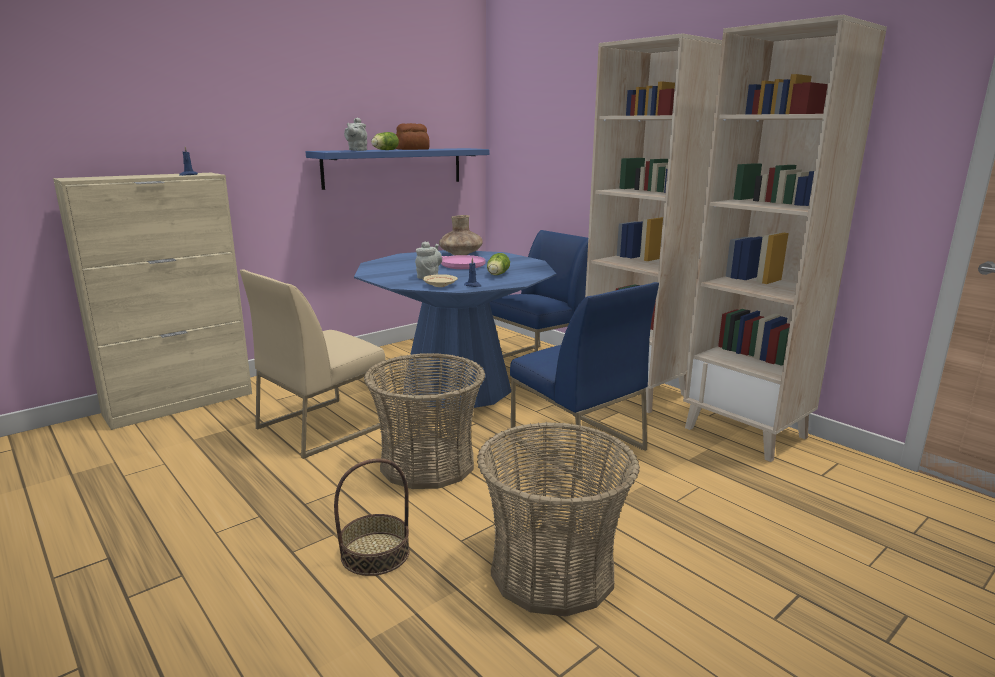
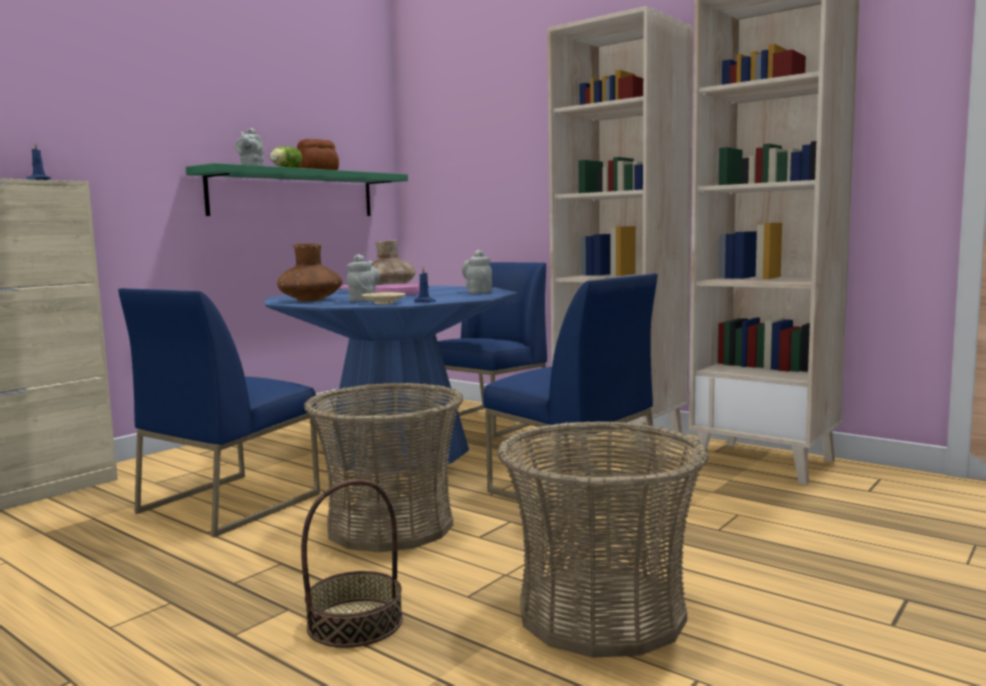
camera: 10 degrees left, 10 degrees down
(322, 426) = (230, 502): beige chair -> blue chair
(390, 273) = (311, 300): none -> brown vase
(394, 167) = (294, 194): blue shelf -> green shelf
(497, 275) = (447, 296): lettuce -> none
(525, 270) = (478, 292): none -> grey teapot

